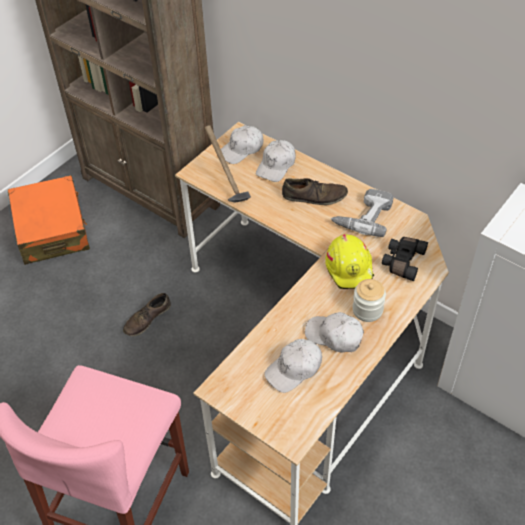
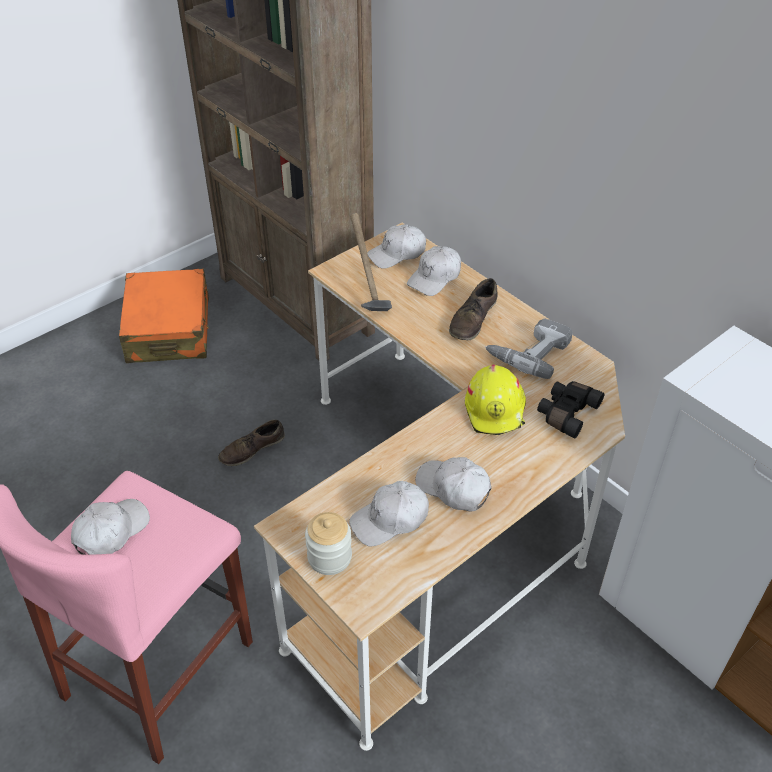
camera: 10 degrees right, 5 degrees down
(83, 417) = (111, 532): none -> white cap
(314, 196) = (473, 319): brown shoe -> brown shoe turned 105 degrees clockwise
(367, 310) = (505, 464): jar -> jar (329, 557)

